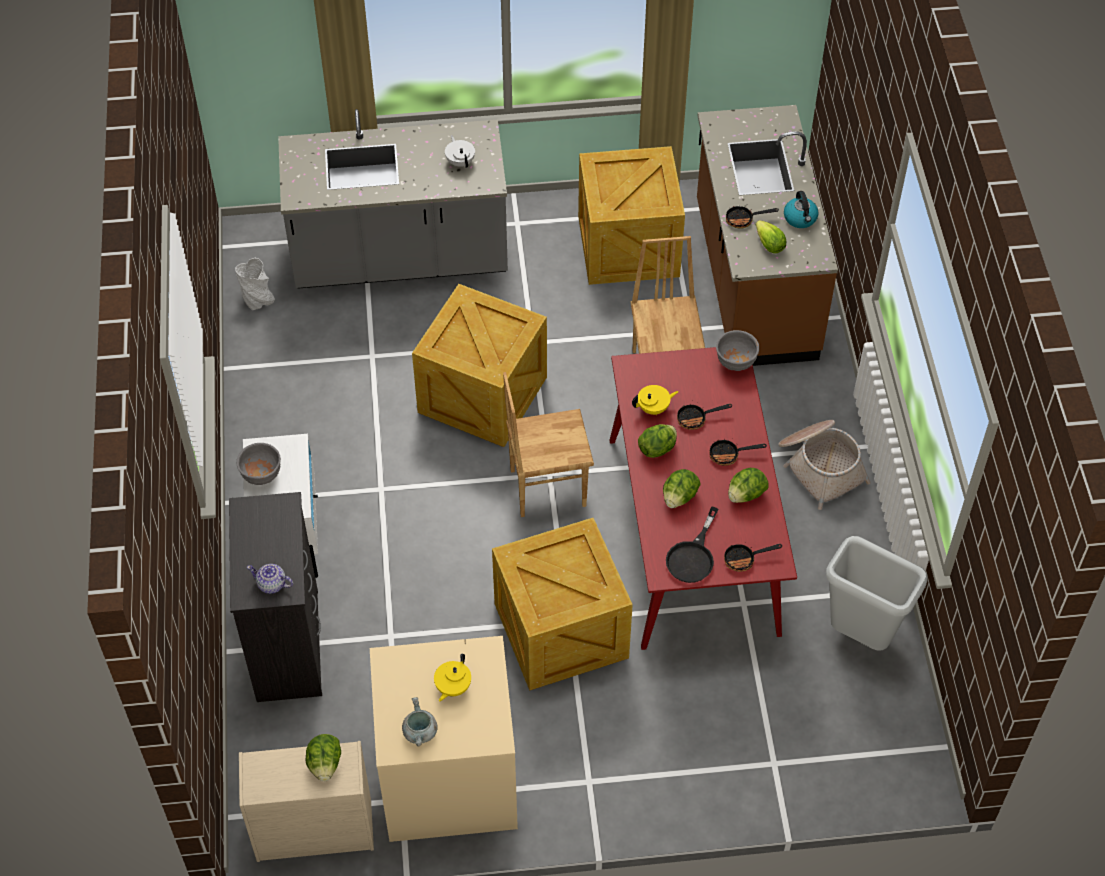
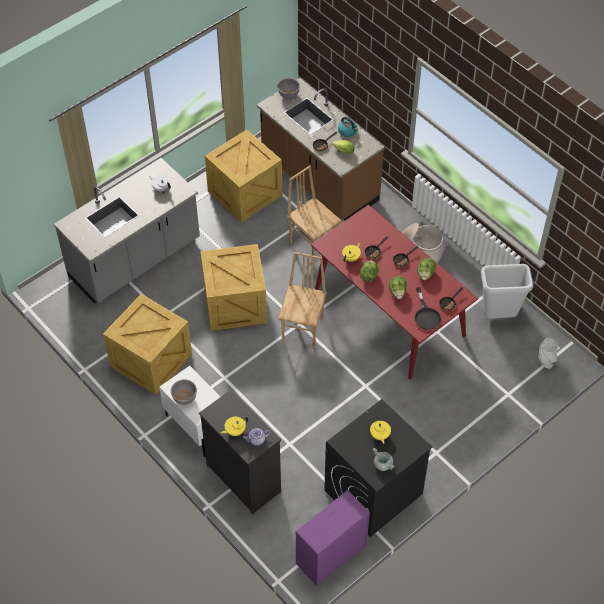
camera: 35 degrees left, 0 degrees up
(253, 553) = (235, 431): none -> yellow teapot
(257, 299) = (78, 320): grey vase -> grey vase (546, 361)
(312, 830) = (330, 555): beige dresser -> purple dresser
(325, 764) = (340, 510): lettuce -> none
(448, 780) = (373, 492): beige washing machine -> black washing machine
(547, 487) = (303, 330): brown chair -> brown chair turned 150 degrees clockwise
(558, 629) = (365, 393): crate -> crate (150, 360)
(735, 362) = (370, 216): grey bowl -> grey bowl (288, 95)

